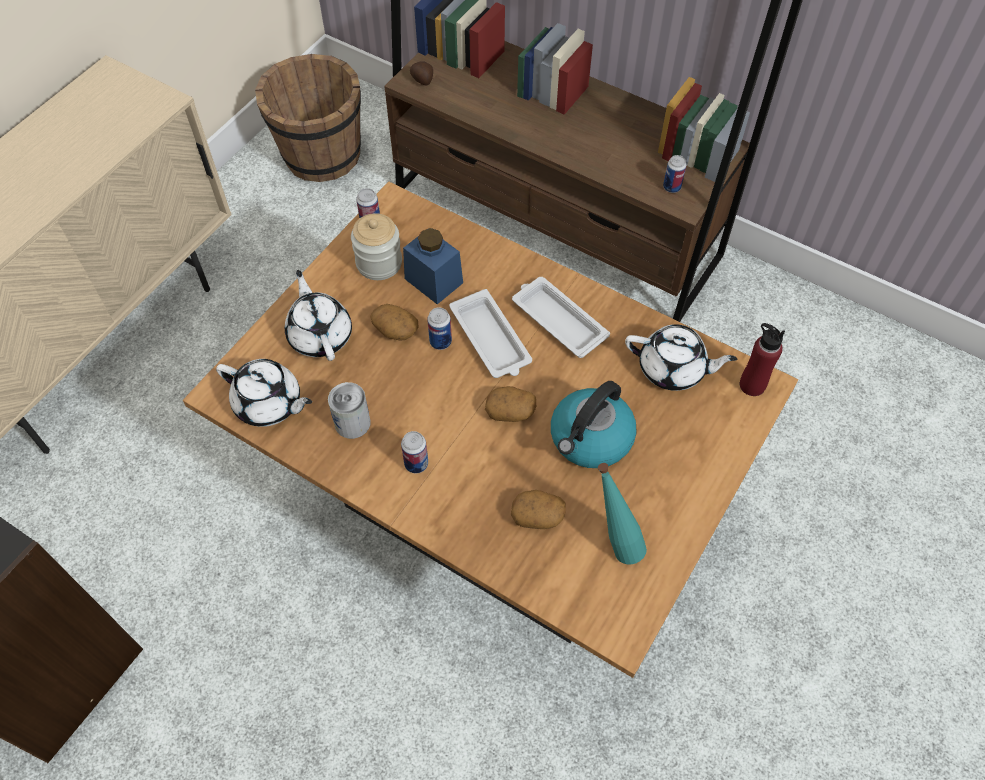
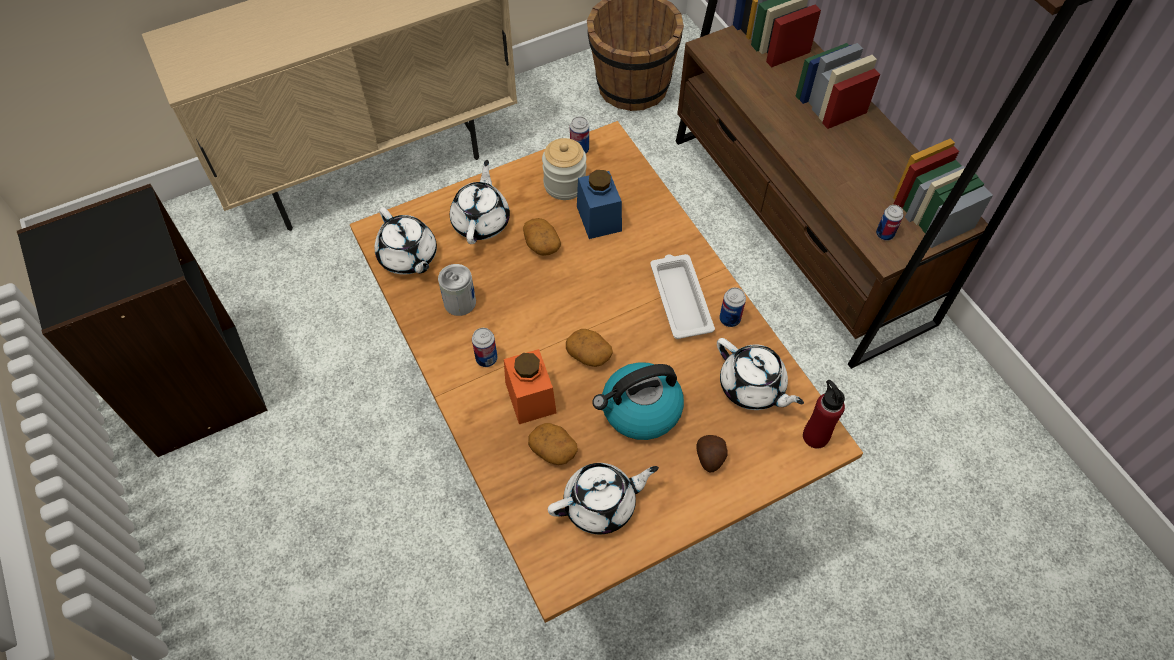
camera: 30 degrees right, 0 degrees up
(423, 80) = (721, 51): potato -> potato (710, 459)
(440, 342) = (571, 271): can -> can (729, 319)
(483, 479) = (530, 398): none -> orange jar
(491, 340) = (613, 288): white tray -> none
(614, 542) = (601, 504): turquoise bottle -> white teapot

